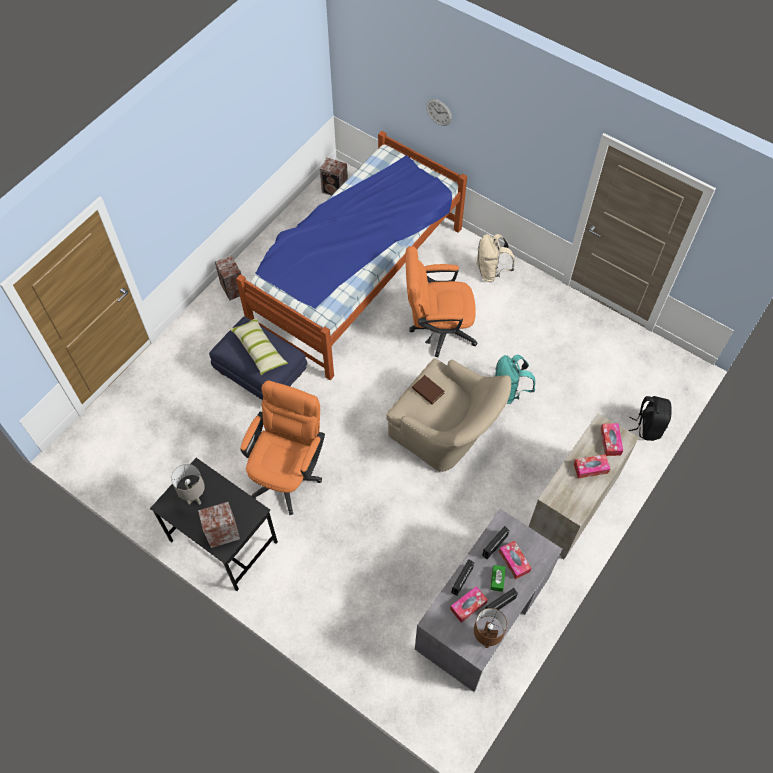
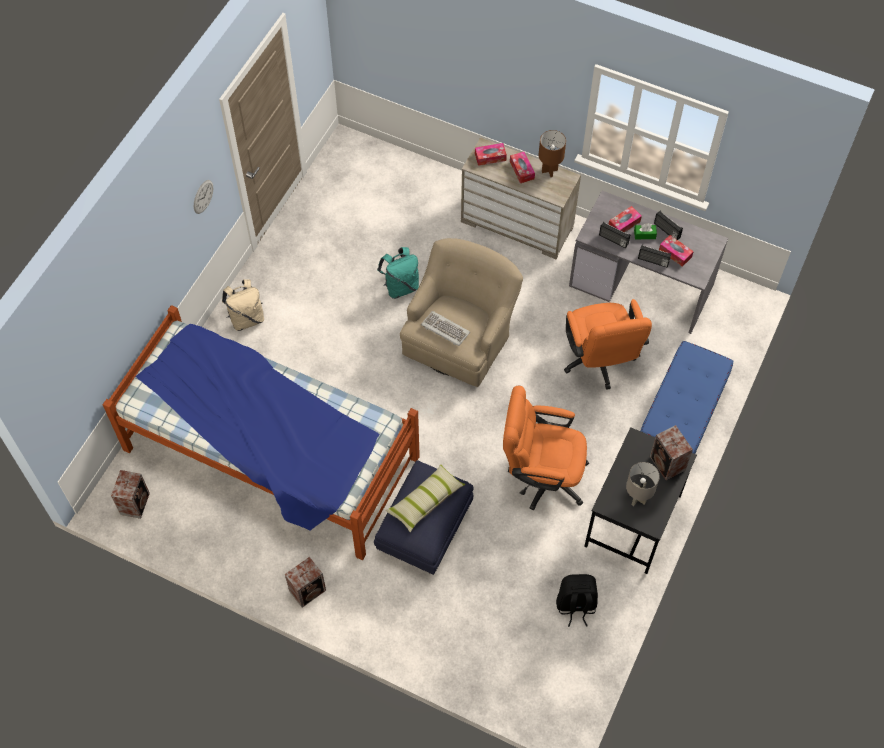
camera: 100 degrees left, 0 degrees up
(315, 611) = (679, 421): none -> blue bench
(428, 391) = (445, 330): brown book -> keyboard
(437, 329) = (334, 361): orange office chair -> orange office chair (599, 362)
(439, 112) = (128, 300): wall clock -> wall clock (203, 196)
(485, 638) = (699, 238): brown table lamp -> brown table lamp (549, 171)
(647, 426) = (419, 171): black backpack -> black backpack (575, 606)

